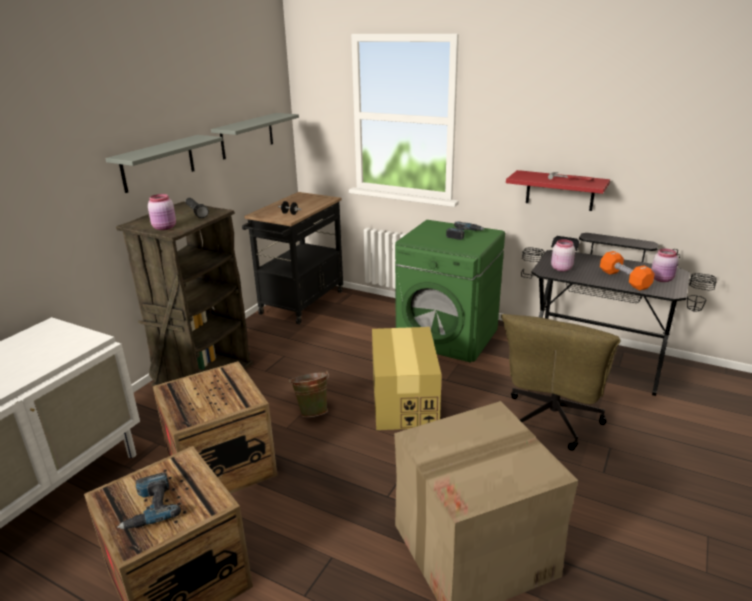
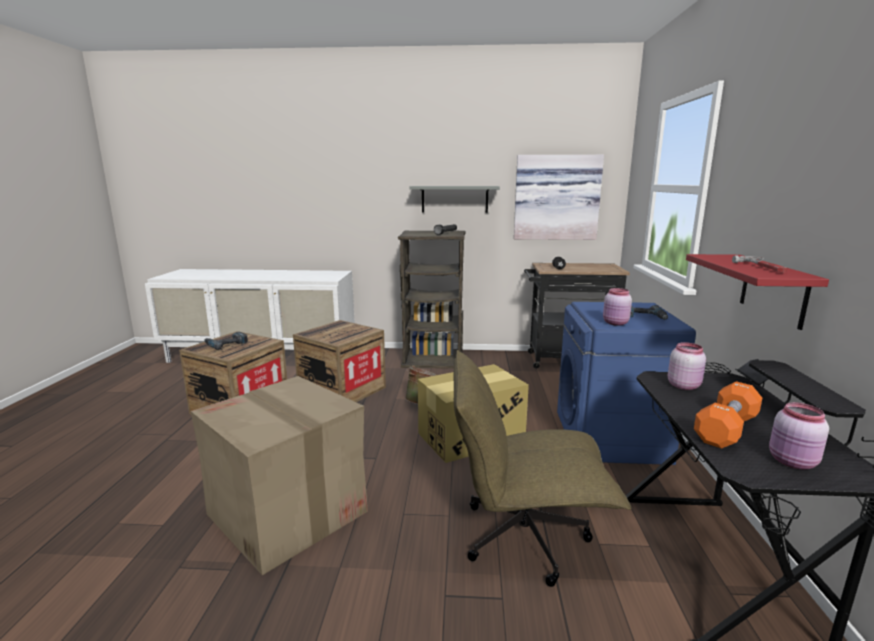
camera: 65 degrees right, 10 degrees down
(165, 228) = (412, 234): pink jar -> pink jar (615, 323)
(247, 136) = (556, 197): grey shelf -> picture
(446, 337) = (609, 436): green washing machine -> blue washing machine

